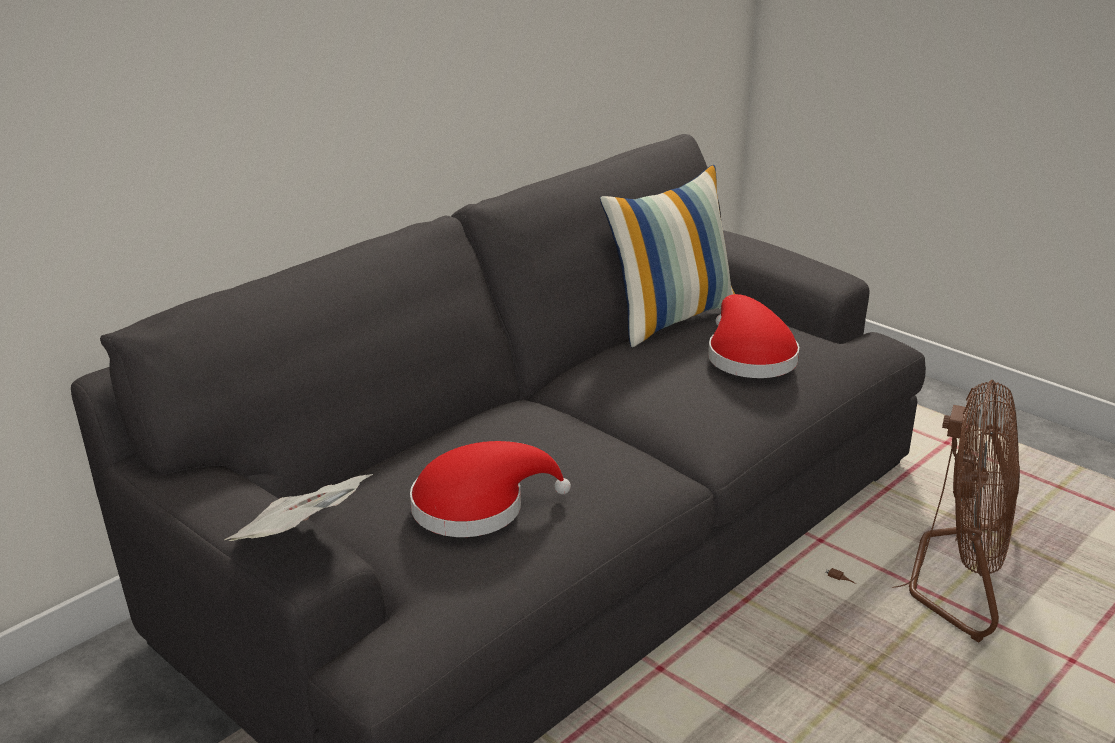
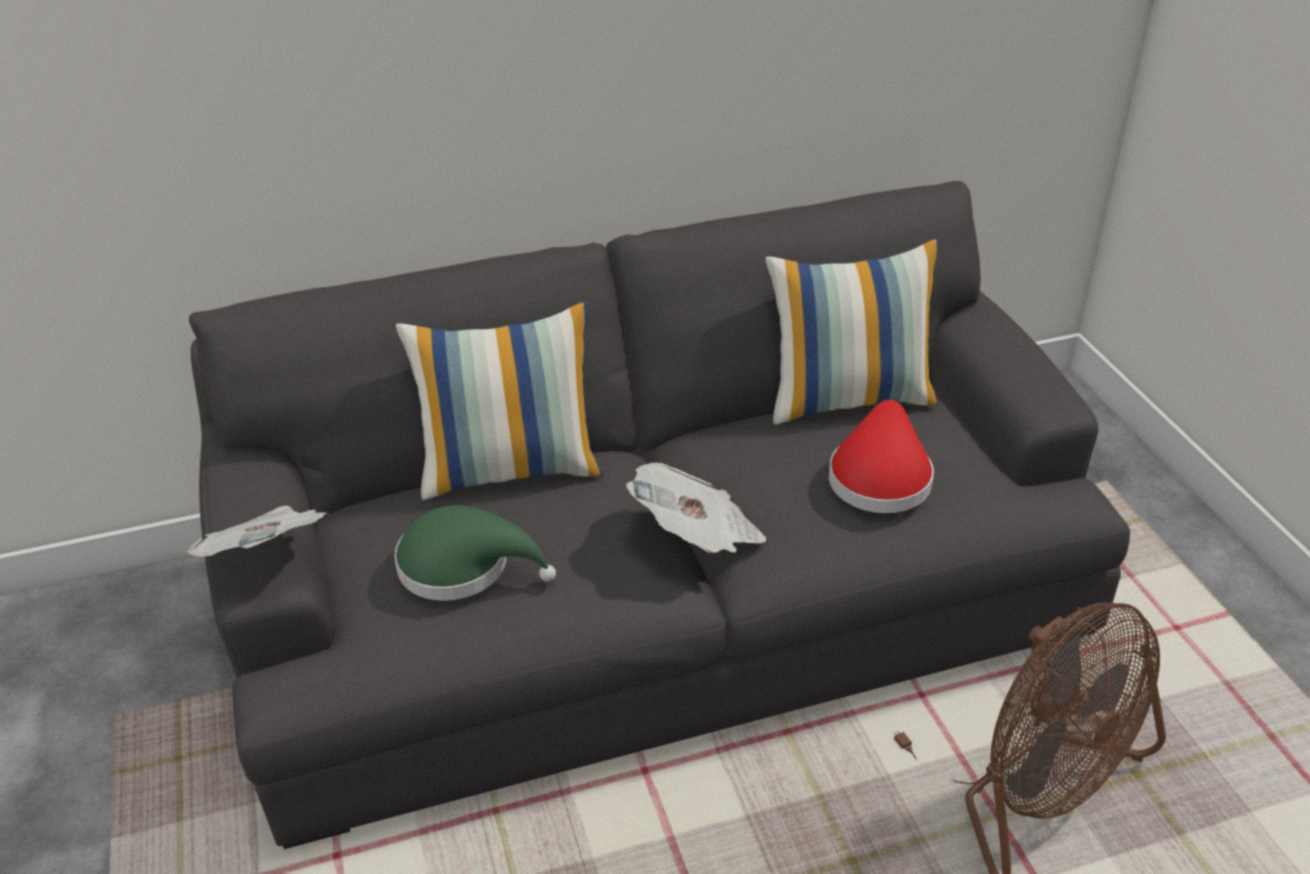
camera: 30 degrees right, 10 degrees up
(442, 431) = (511, 469): none -> pillow
(477, 506) = (463, 566): red hat -> green hat
(649, 432) = (697, 536): none -> newspaper

